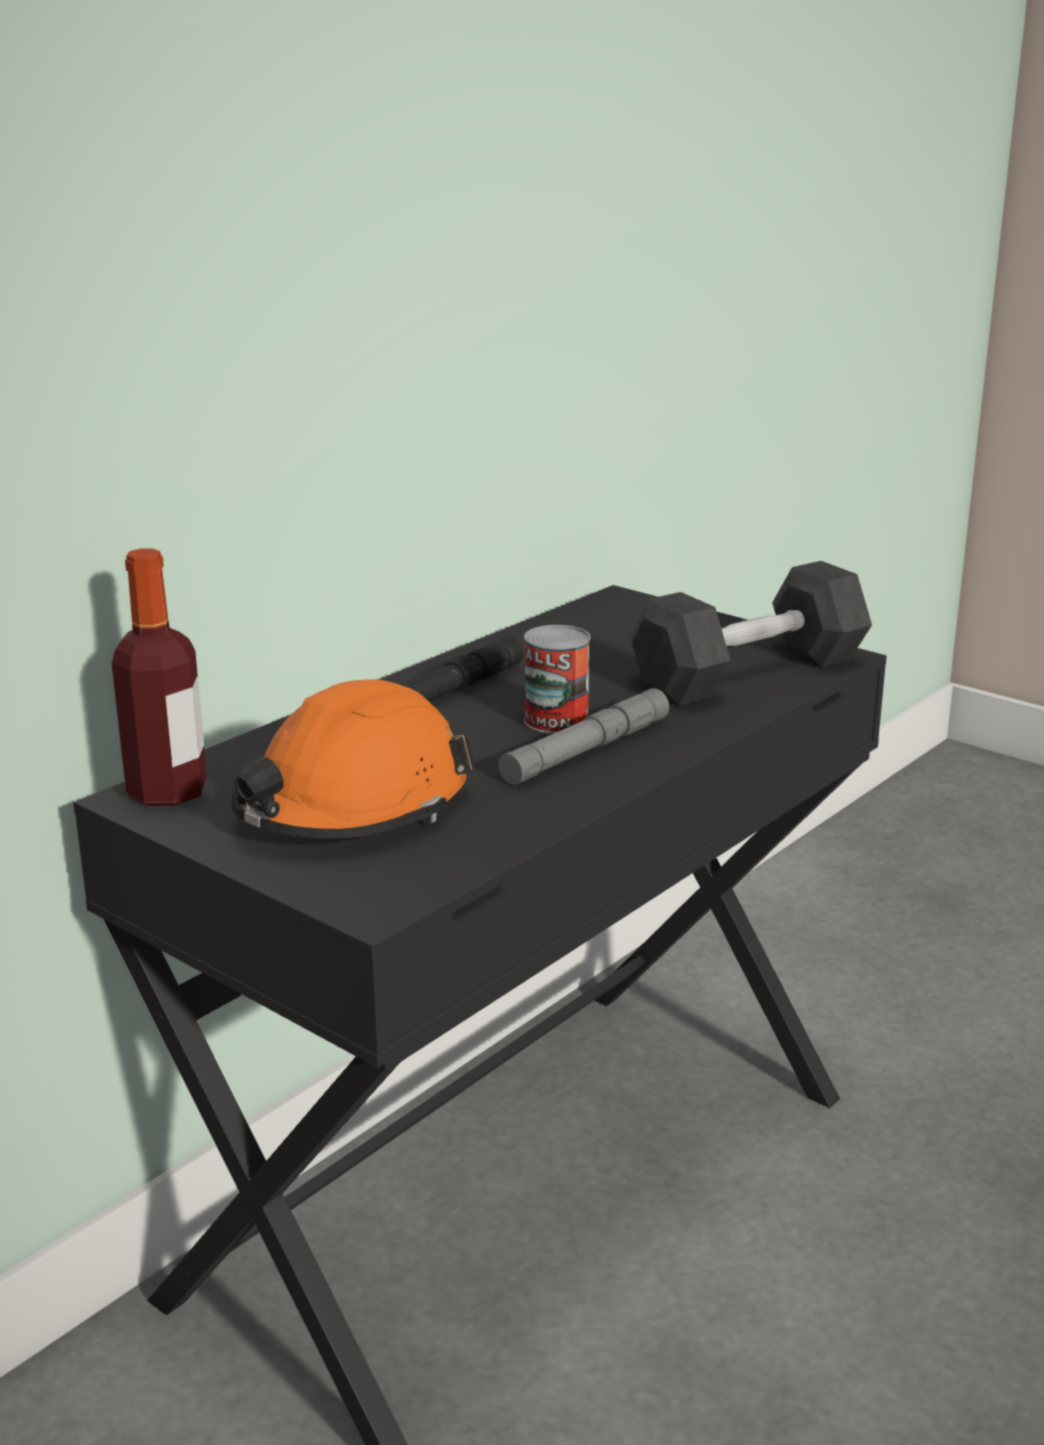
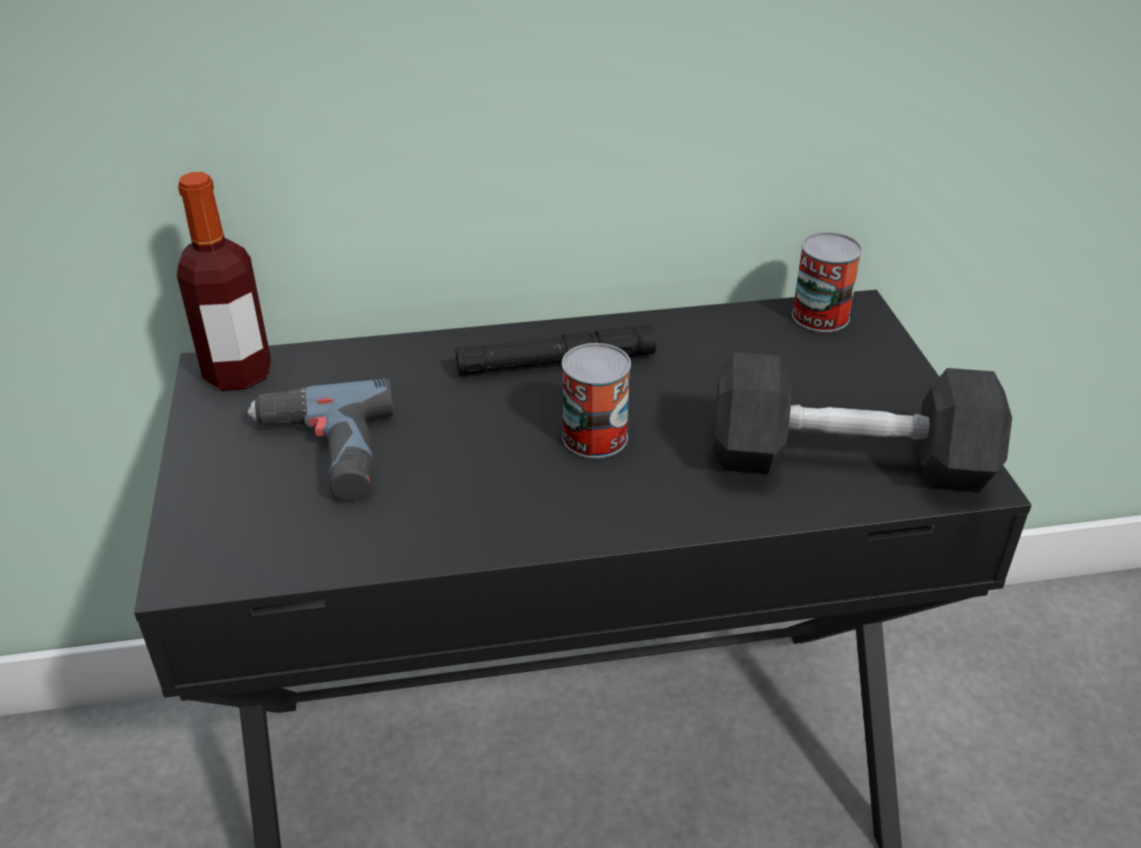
camera: 40 degrees right, 15 degrees up
(353, 806) = (323, 454): orange hard hat -> power drill
(586, 750) = (569, 486): grey flashlight -> none
(600, 609) = (820, 316): none -> can

